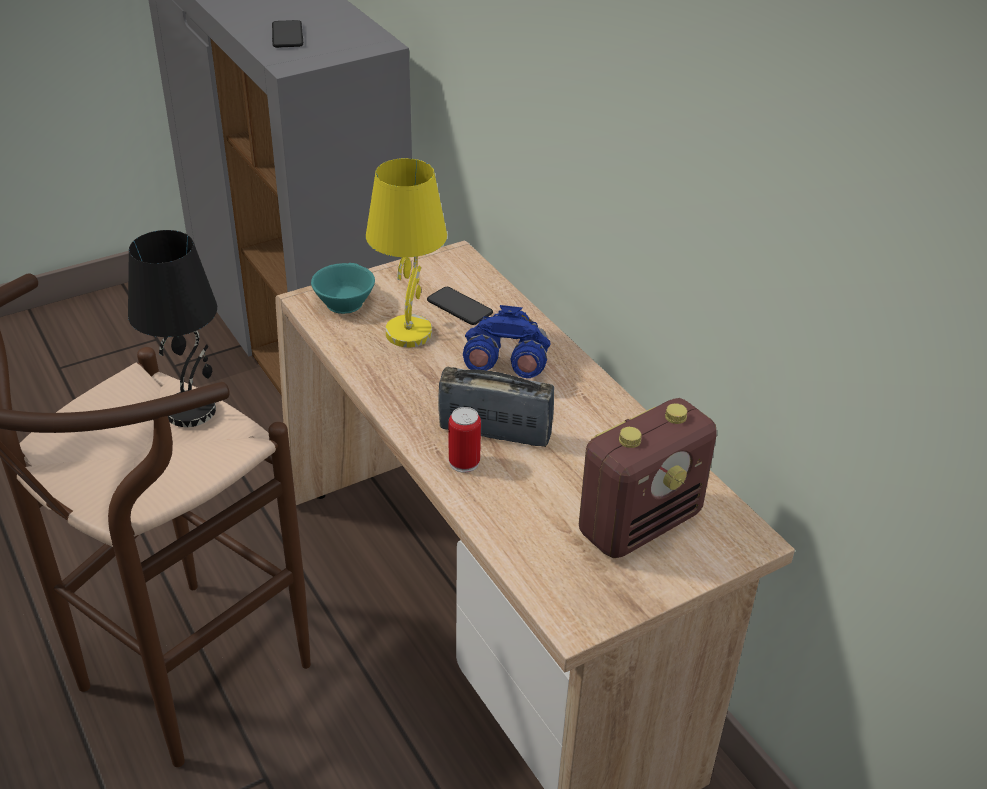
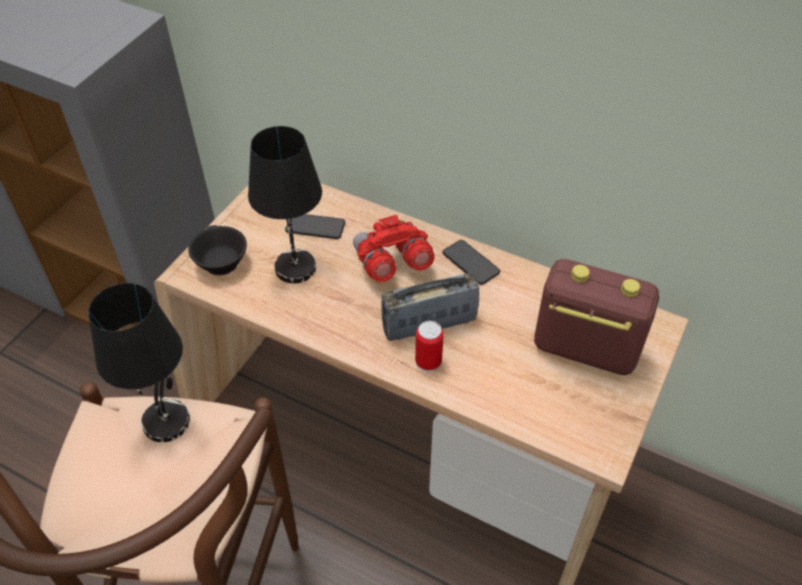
camera: 30 degrees left, 10 degrees up
(287, 35) = (42, 38): phone -> phone (470, 263)
(342, 301) = (219, 262): turquoise cup -> black cup
(408, 332) = (294, 267): yellow table lamp -> black table lamp
(505, 366) = (391, 264): blue binoculars -> red binoculars
(640, 523) = (583, 349): radio -> radio turned 90 degrees counterclockwise

